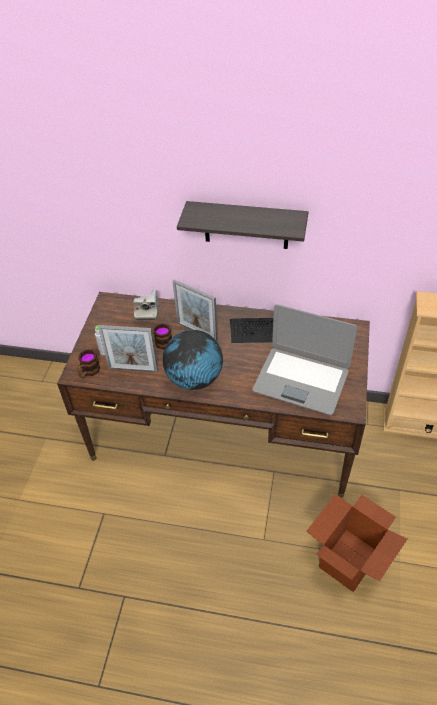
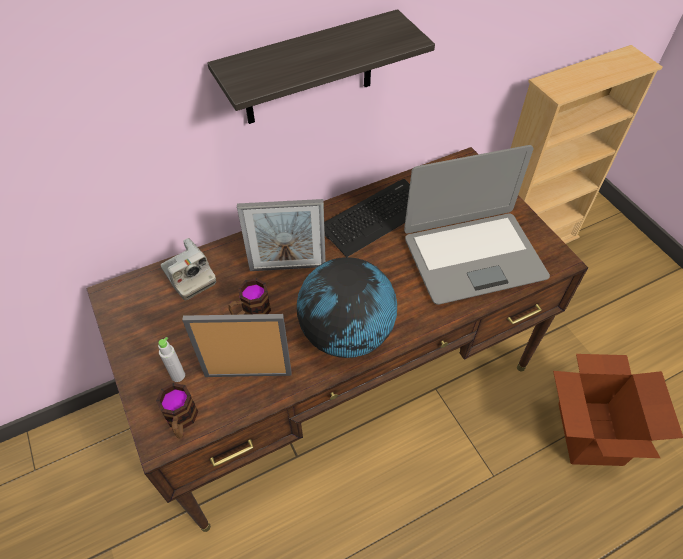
camera: 40 degrees left, 5 degrees up
(133, 369) = (248, 374): picture frame -> picture frame turned 150 degrees counterclockwise

